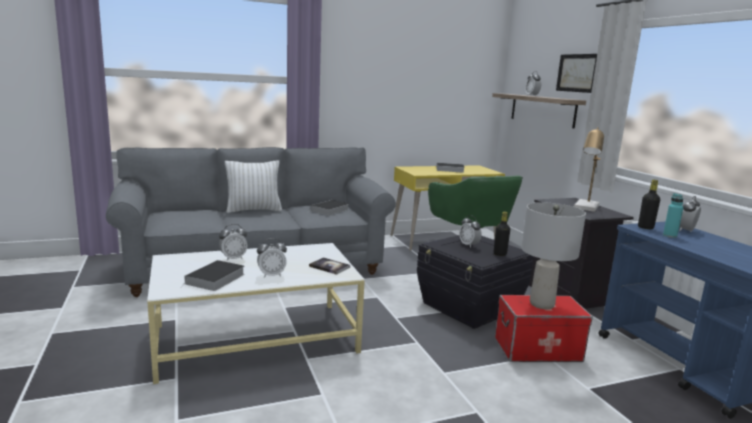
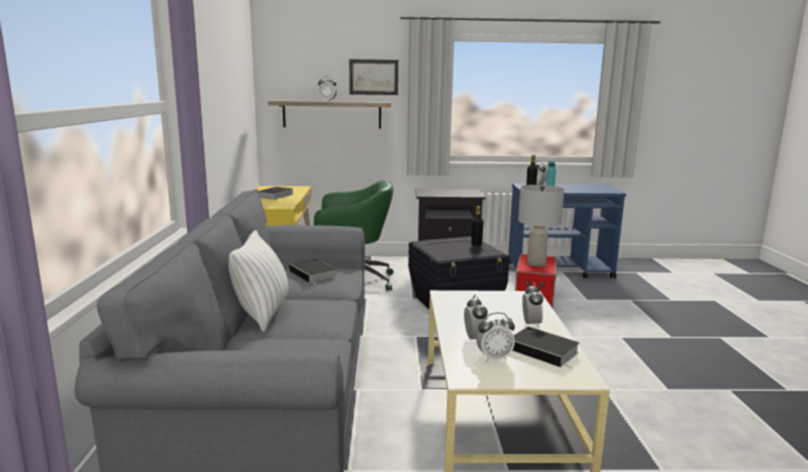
camera: 70 degrees left, 0 degrees up
(329, 267) = (507, 299): book -> none
(469, 245) = (448, 248): alarm clock -> alarm clock (494, 358)
(586, 208) = (450, 191): table lamp -> none

